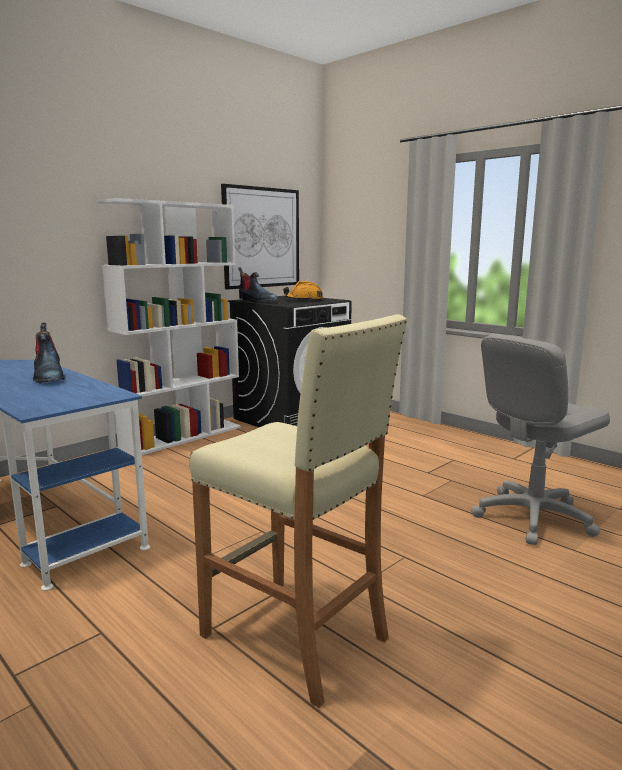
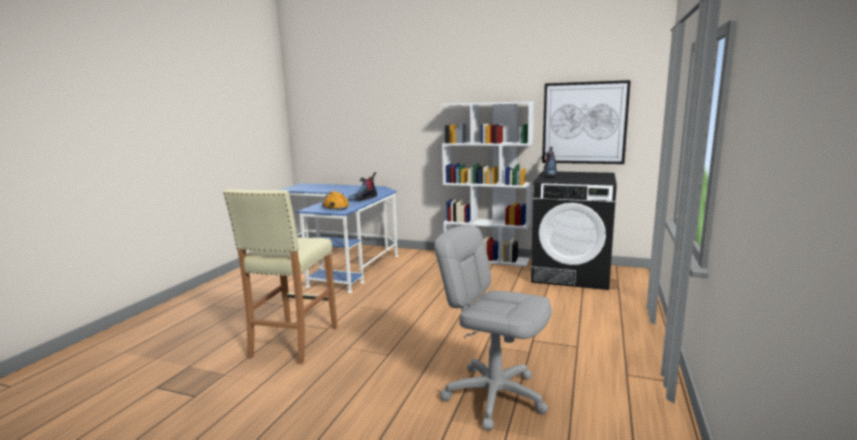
camera: 65 degrees right, 0 degrees up
(304, 300) = (579, 178): orange hard hat -> orange hard hat (335, 207)

